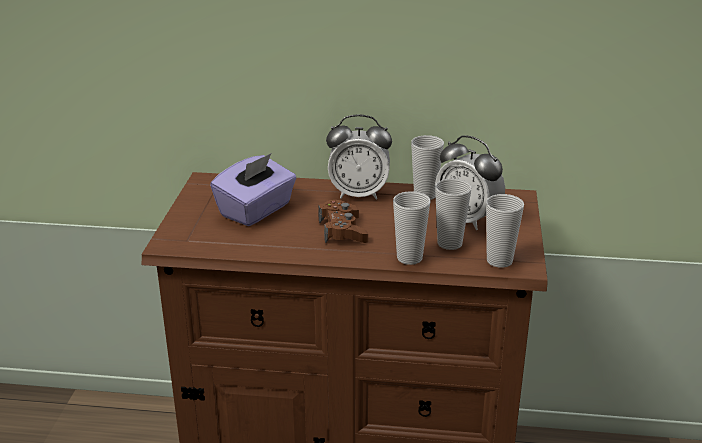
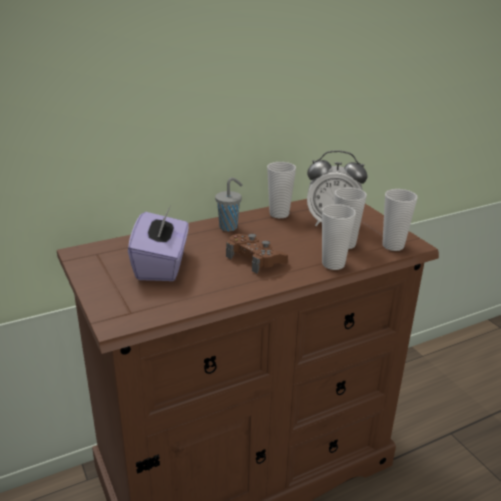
camera: 35 degrees left, 0 degrees up
(359, 194) = (229, 227): alarm clock -> grey cup

